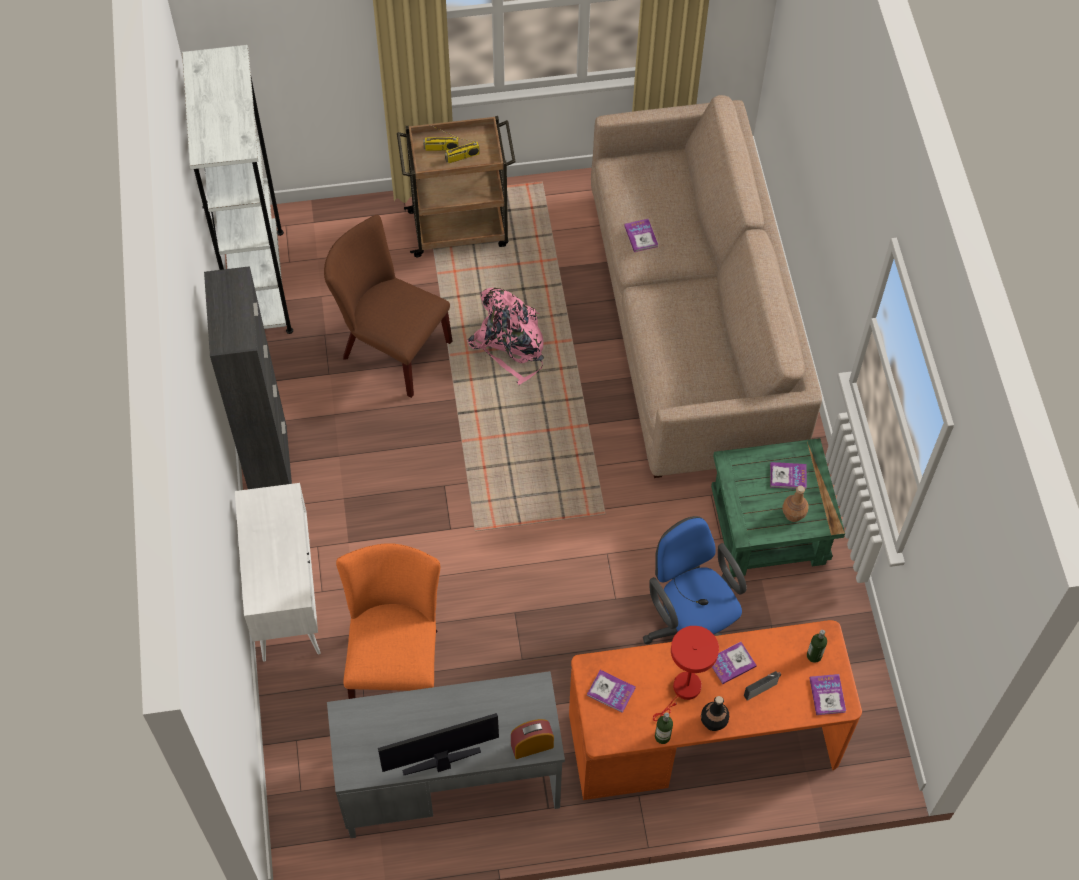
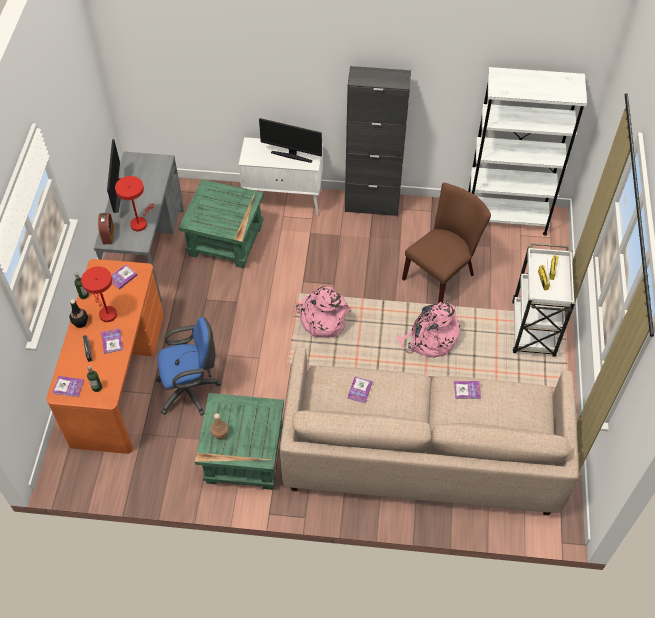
camera: 105 degrees right, 5 degrees down
(274, 529) = (292, 156): none -> monitor
(396, 663) = (226, 241): orange chair -> green side table
(460, 228) = (533, 330): brown cart -> white cart
(492, 705) = (140, 222): none -> red table lamp
(514, 486) = (322, 319): none -> pink backpack
(788, 476) = (249, 439): book -> book (359, 390)

